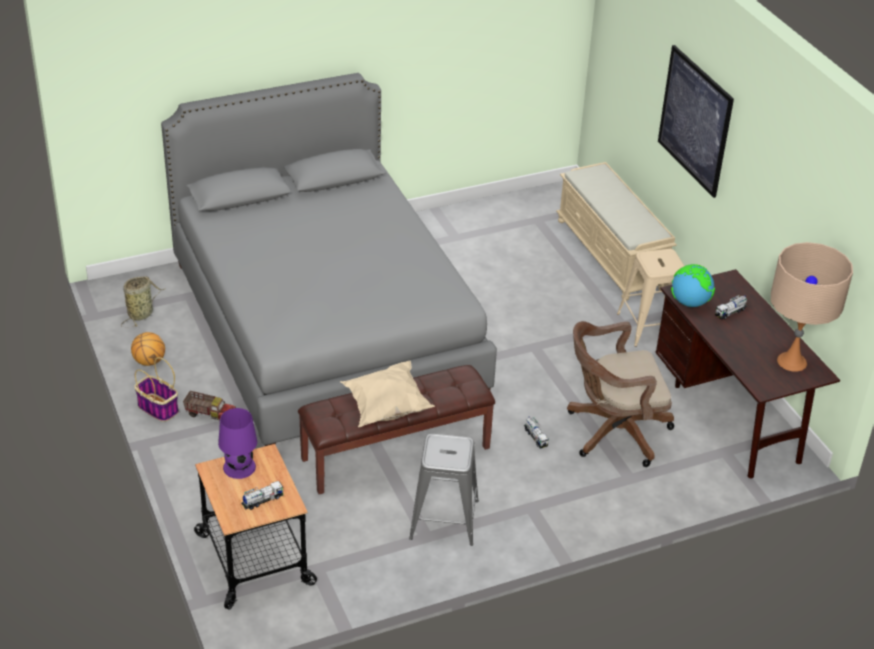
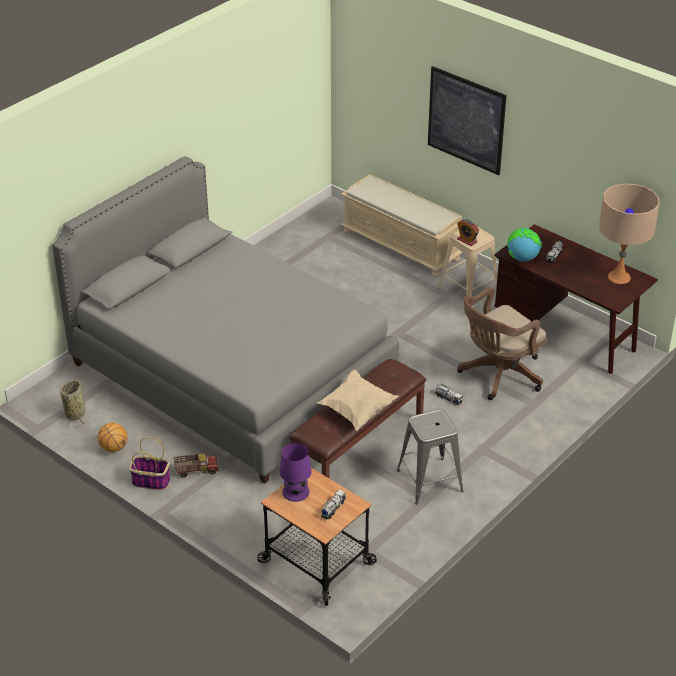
camera: 25 degrees left, 0 degrees up
(651, 265) = (467, 240): none -> alarm clock

